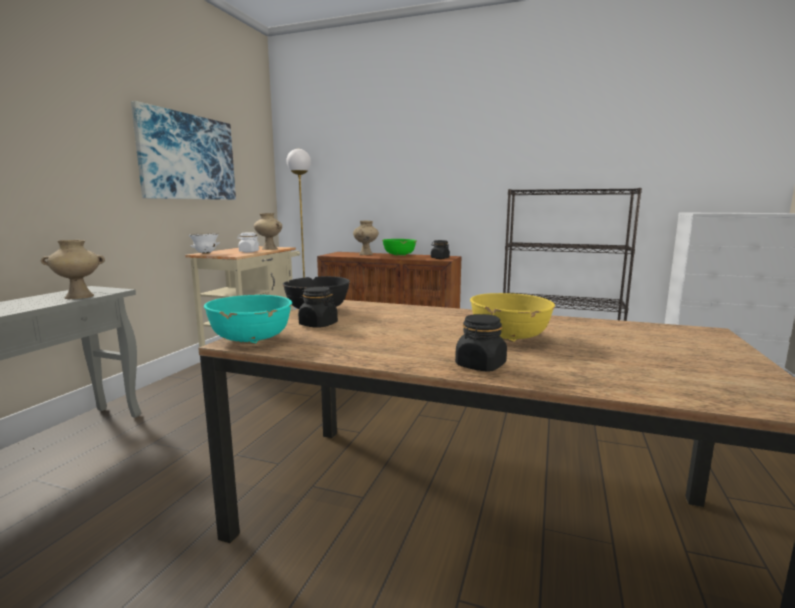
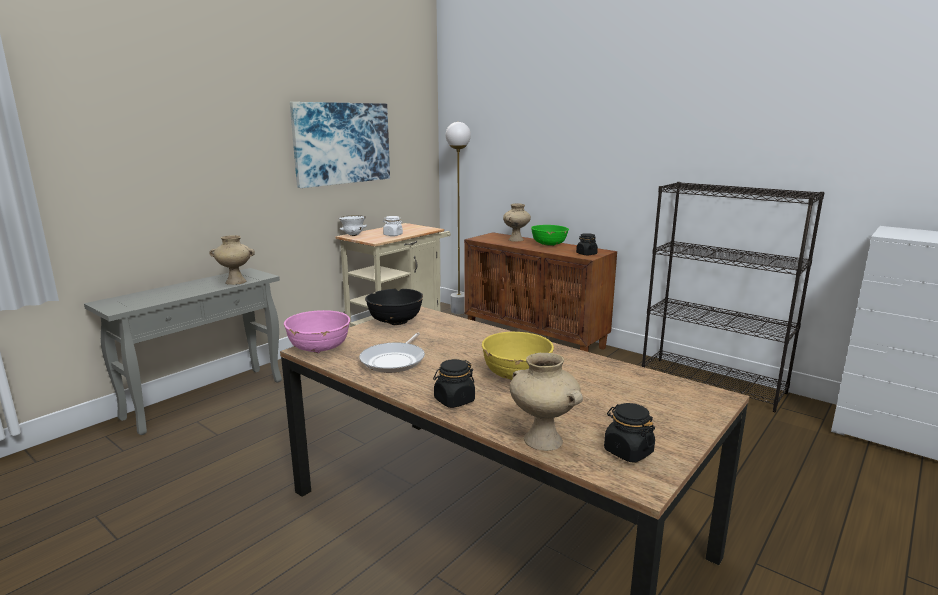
camera: 20 degrees right, 5 degrees up
(251, 339) = (319, 348): turquoise bowl -> pink bowl
(269, 249) = (415, 231): beige vase -> beige vase (541, 440)
(318, 325) = (380, 338): black jar -> black jar (628, 451)
(360, 340) = (395, 360): none -> frying pan

